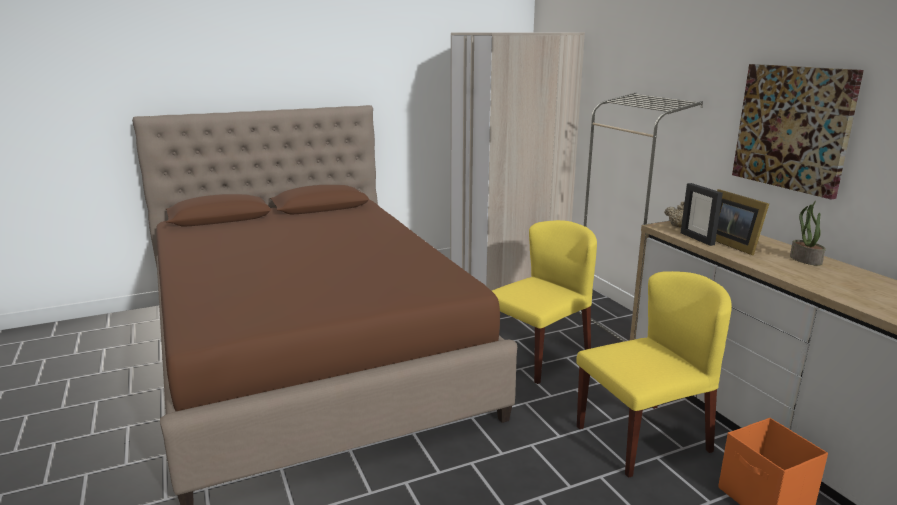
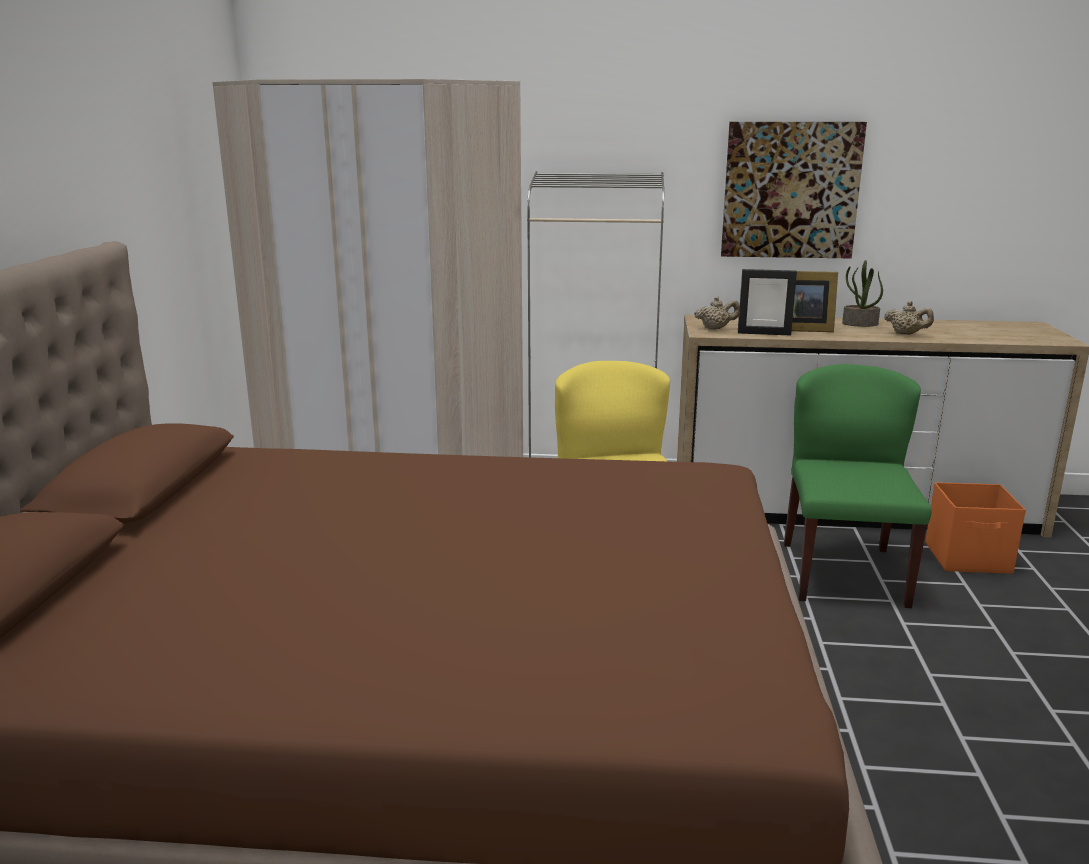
camera: 60 degrees left, 0 degrees up
(643, 438) = (842, 573): yellow chair -> green chair
(809, 277) = (906, 334): none -> beige teapot

